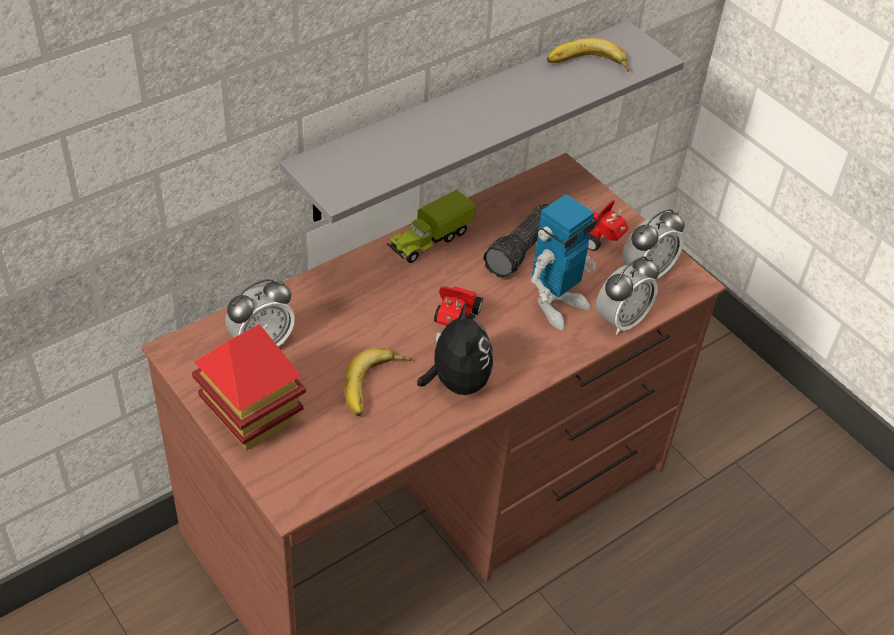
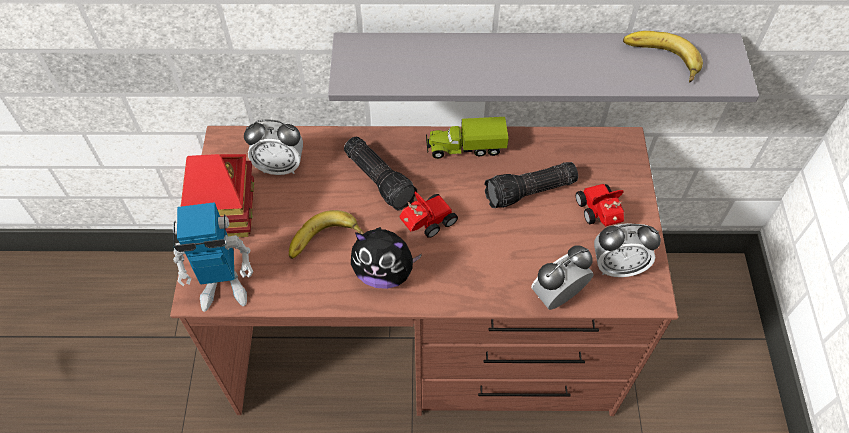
camera: 40 degrees right, 10 degrees up
(376, 306) = (381, 179): none -> flashlight
(456, 382) = (384, 272): plush toy -> plush toy turned 75 degrees clockwise
(557, 305) = (516, 253): toy robot -> toy robot (223, 287)
(621, 320) = (557, 296): alarm clock -> alarm clock turned 150 degrees clockwise

